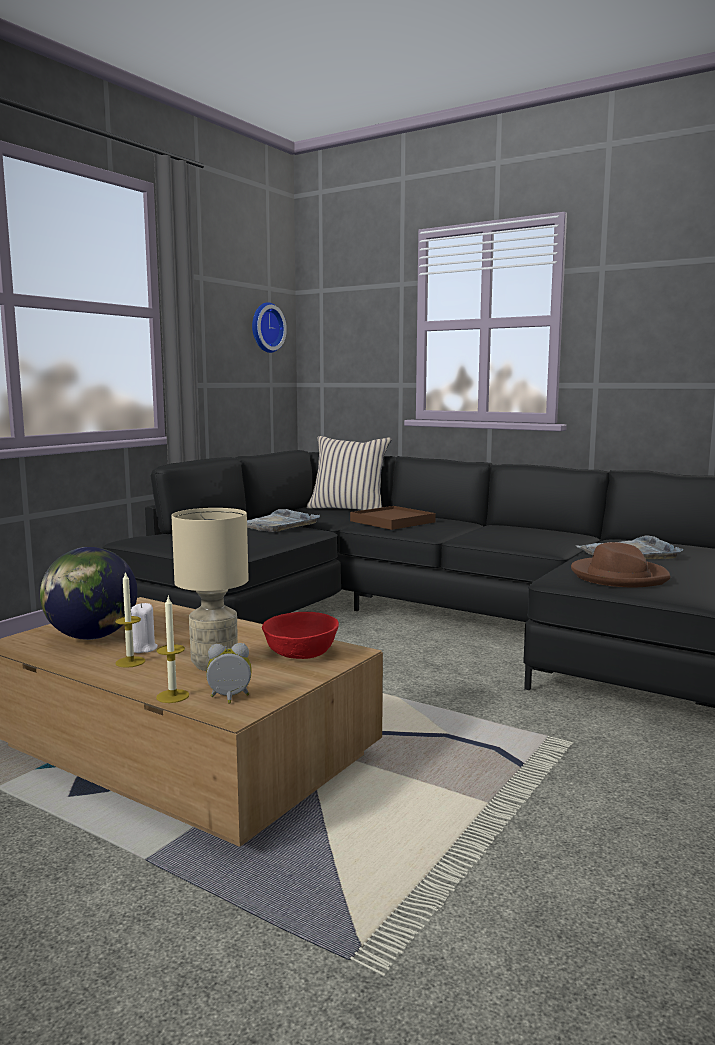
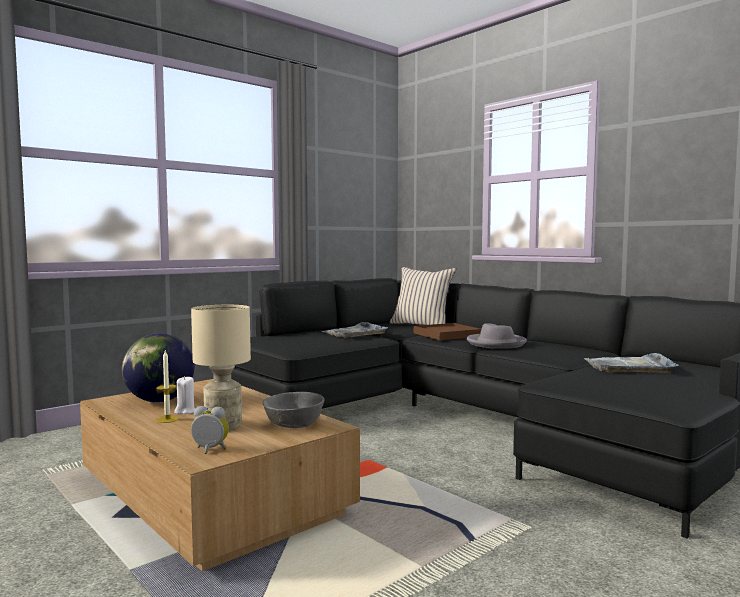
camera: 15 degrees right, 5 degrees down
(172, 696) = (171, 445): candle -> none
(265, 327) = (370, 185): wall clock -> none
(301, 653) = (294, 424): red bowl -> grey bowl
(460, 531) = (496, 343): none -> grey hat
(618, 576) = (600, 383): brown hat -> none

